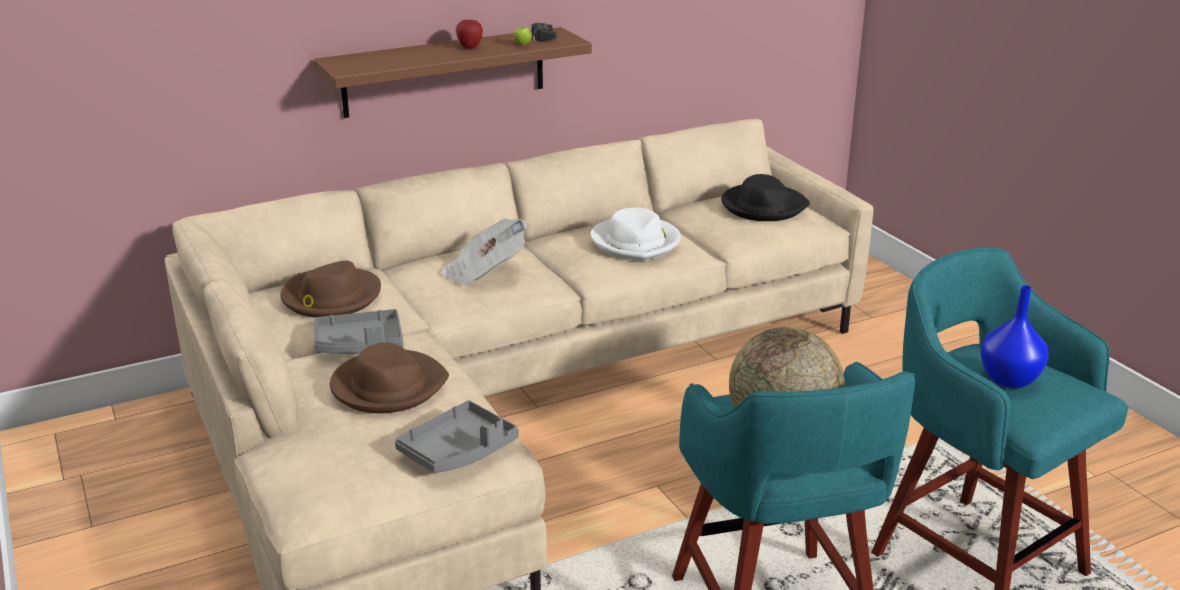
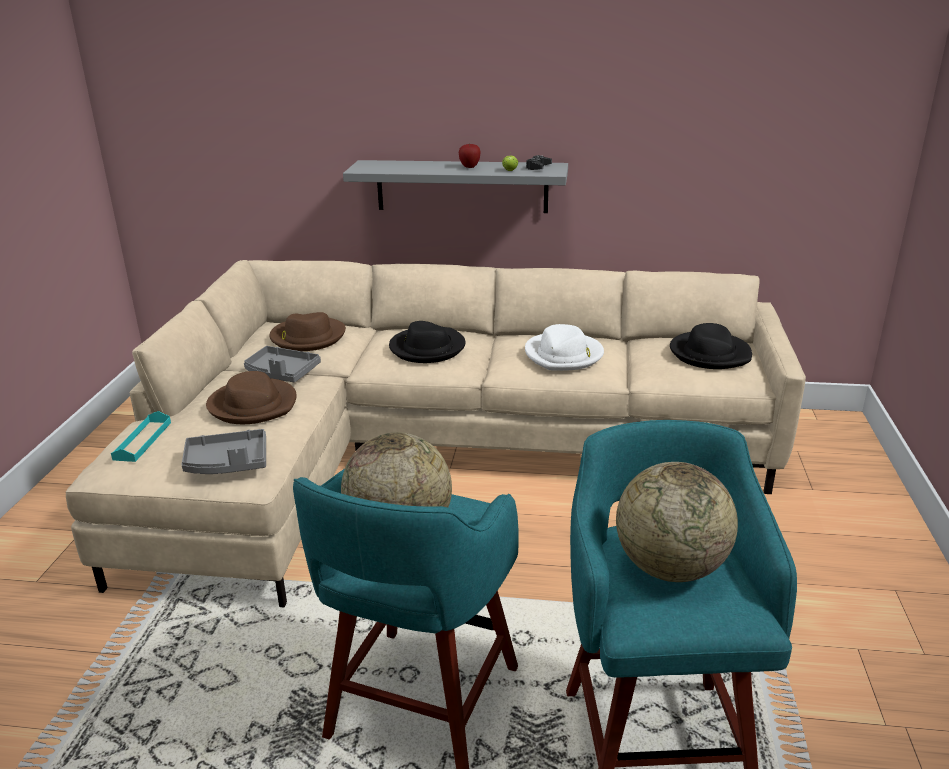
camera: 35 degrees right, 0 degrees up
(314, 465) = (142, 440): none -> turquoise tray
(444, 72) = (462, 186): brown shelf -> grey shelf
(485, 273) = (427, 348): newspaper -> black hat
(1007, 379) = (670, 567): blue vase -> globe

